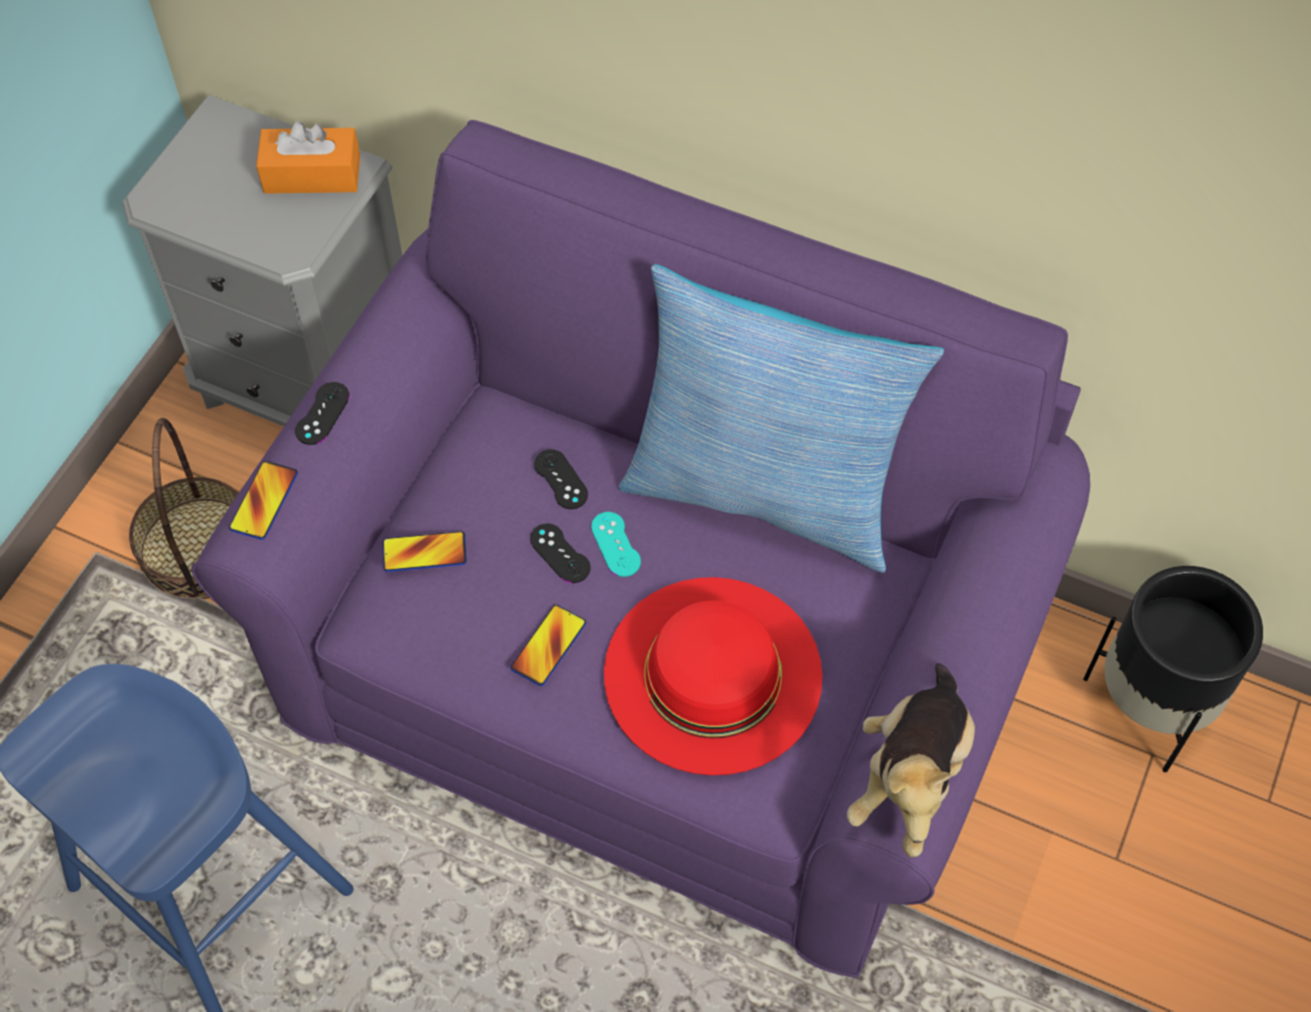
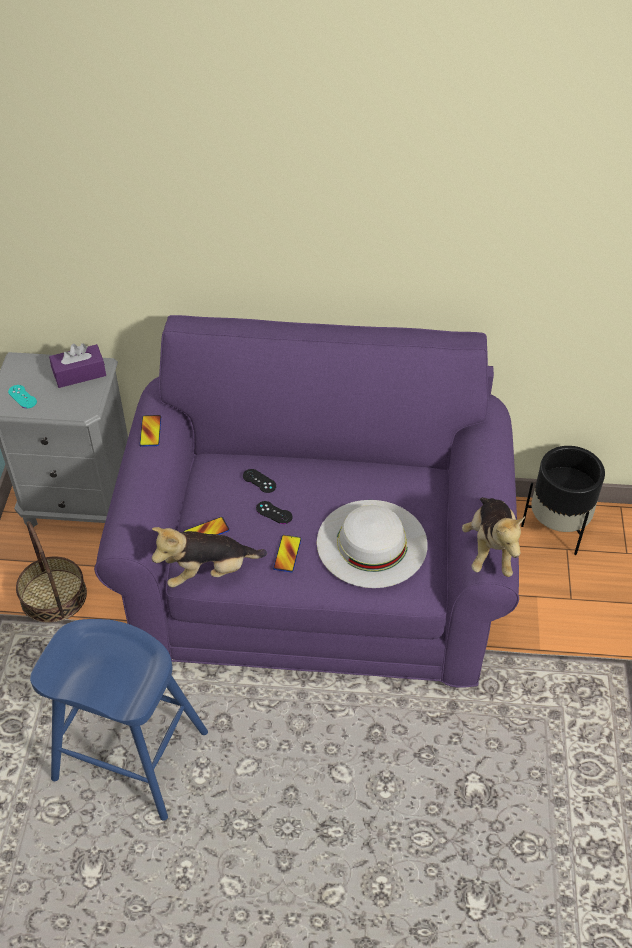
camera: 20 degrees left, 10 degrees down
(264, 501) = (124, 521): phone -> phone (150, 431)
(312, 174) = (79, 373): orange tissue box -> purple tissue box
(322, 413) = (135, 475): black game controller -> none
(395, 636) = (209, 572): none -> plush toy
(615, 544) = (299, 501): turquoise game controller -> turquoise game controller (22, 397)
(713, 674) = (372, 543): red hat -> white hat
(764, 491) = (359, 460): pillow -> none

